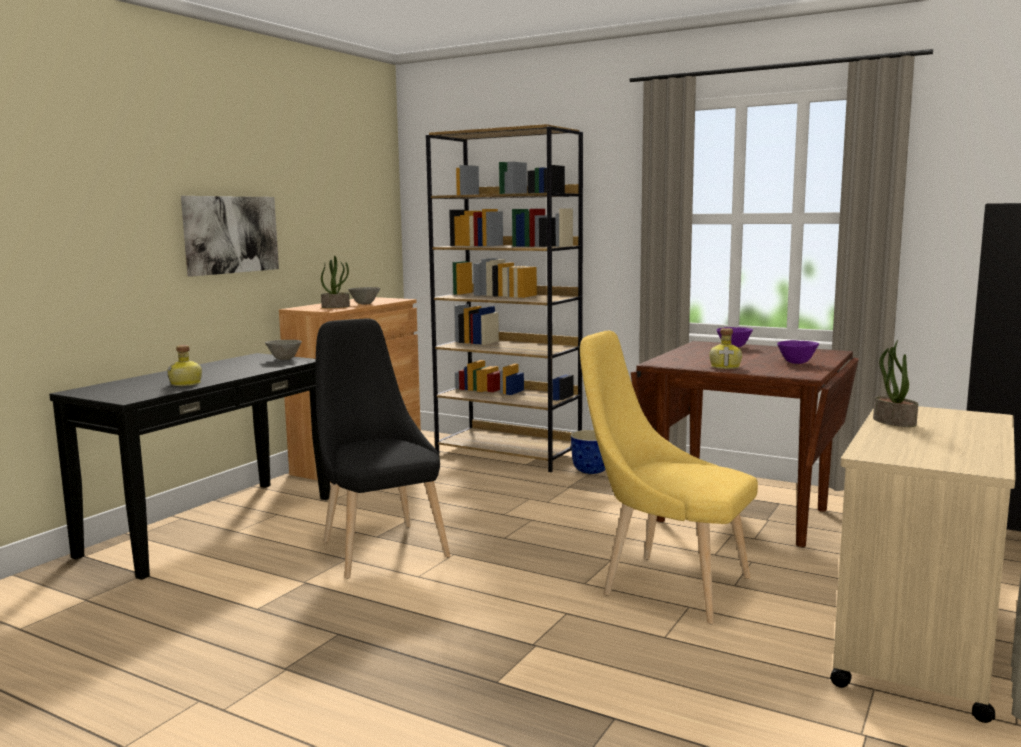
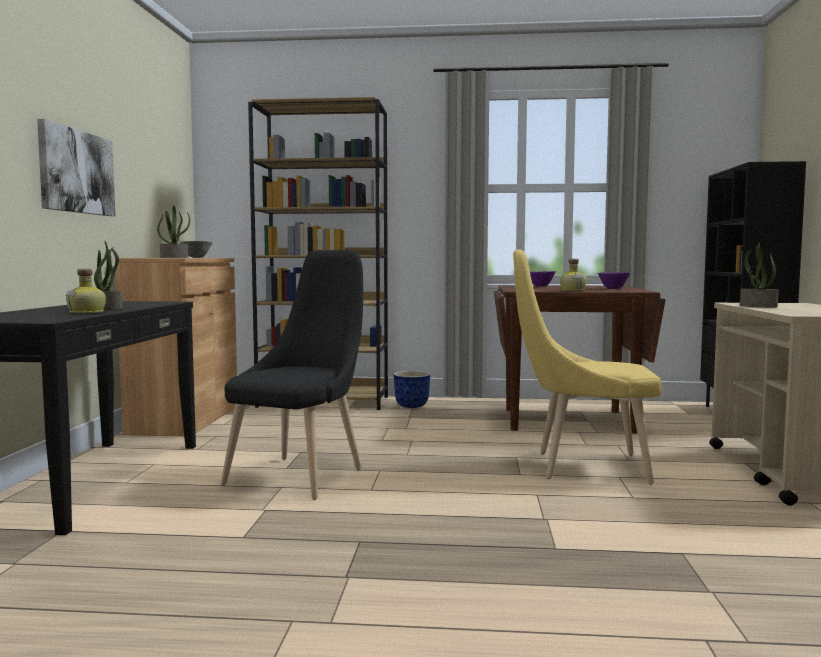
camera: 25 degrees left, 5 degrees down
(217, 375) = (106, 309): none -> potted plant
(284, 359) = (148, 302): grey bowl -> none
(379, 547) = (301, 474): black chair -> black chair turned 75 degrees clockwise

